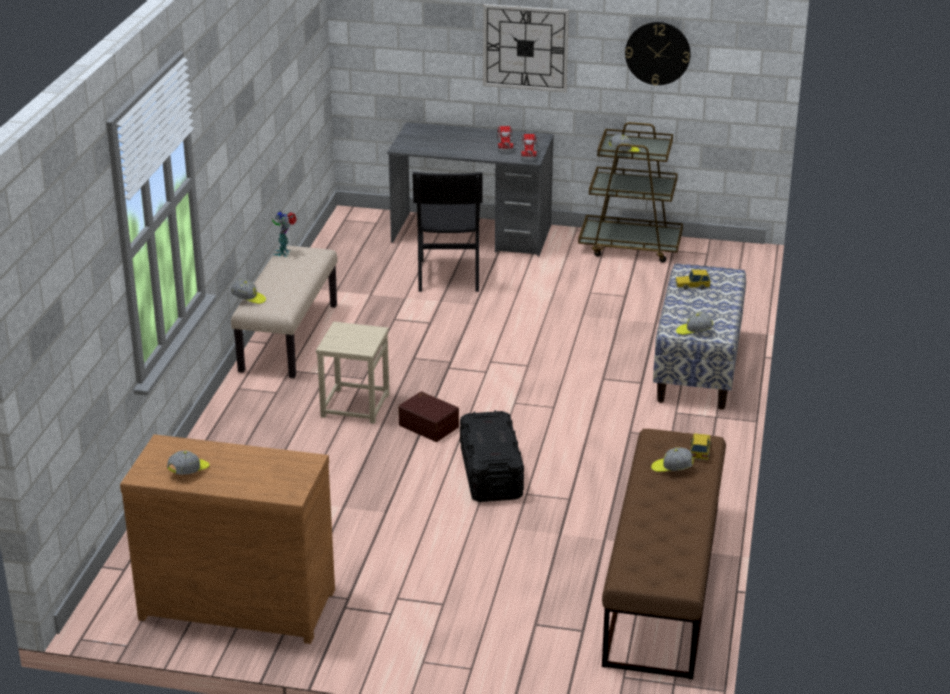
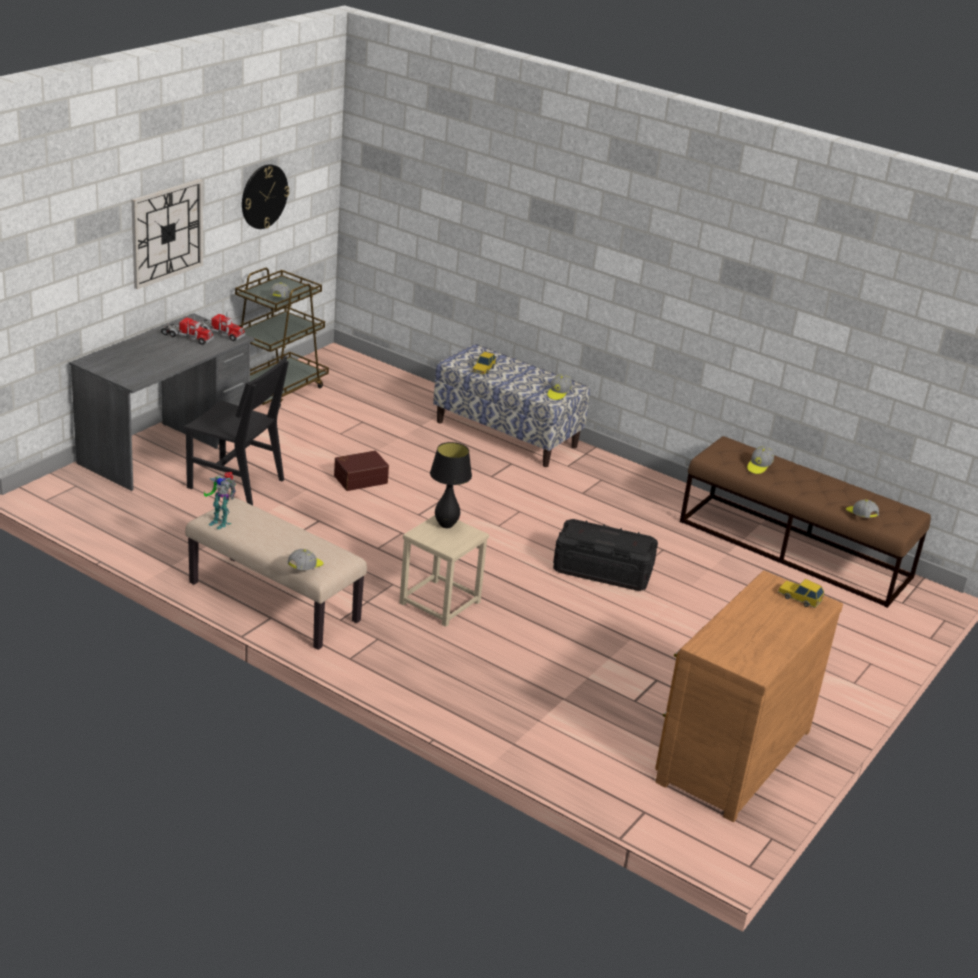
camera: 70 degrees left, 0 degrees up
(189, 471) = (760, 644): cap -> cap (860, 515)
(367, 335) = (446, 525): none -> black table lamp
(429, 425) = (504, 576): brown storage box -> brown storage box (360, 479)
(700, 450) = (740, 449): toy car -> toy car (799, 598)

